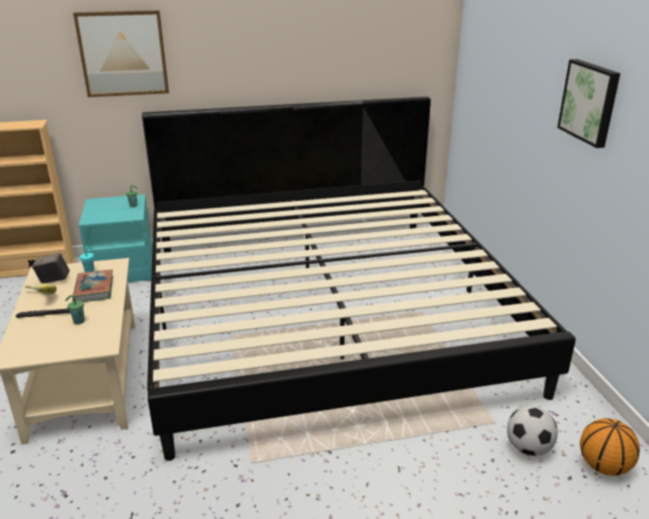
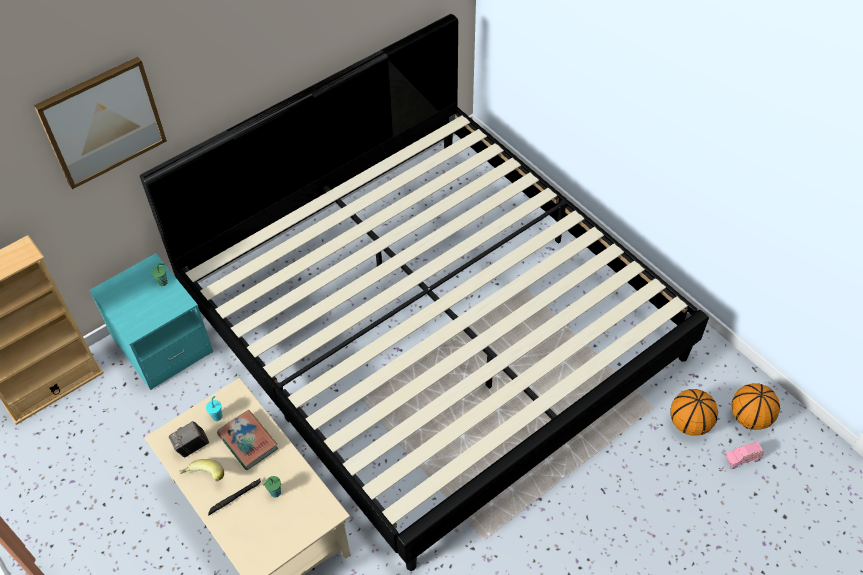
camera: 25 degrees left, 25 degrees up
(528, 448) = (689, 424): football -> basketball
(577, 498) = (742, 458): none -> pink toy car
(590, 102) = (696, 100): picture -> none

